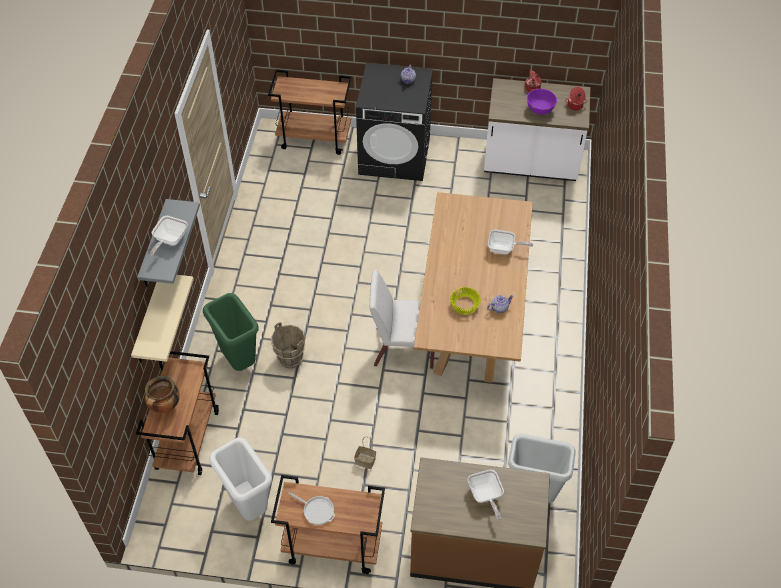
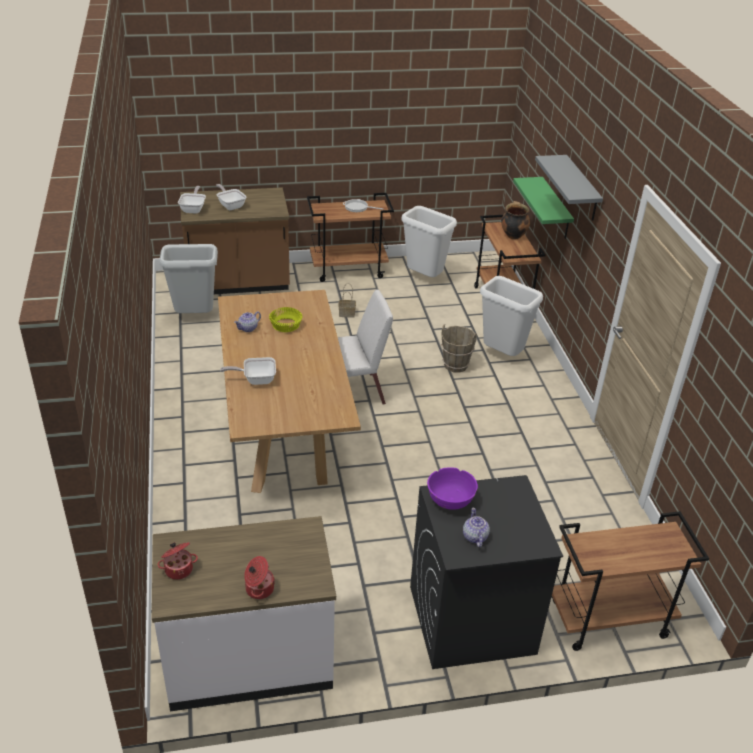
camera: 160 degrees right, 15 degrees down
(148, 321) = (555, 209): beige shelf -> green shelf
(169, 241) = (565, 174): frying pan -> frying pan (194, 209)
(240, 361) = (501, 355): green trash can -> white trash can
(540, 109) = (239, 550): purple bowl -> purple bowl (450, 500)

